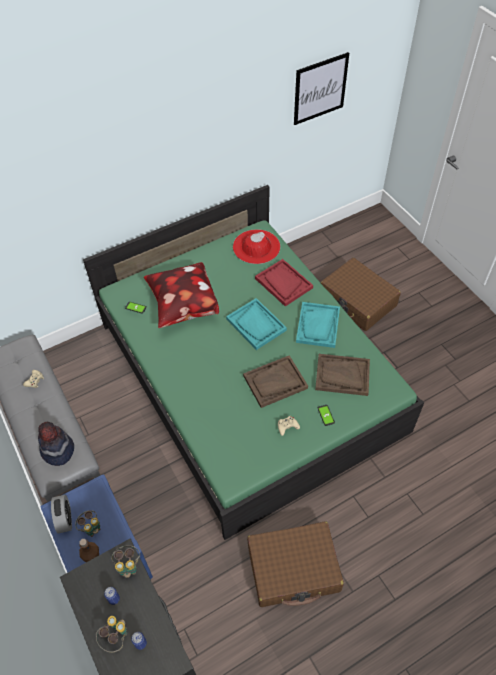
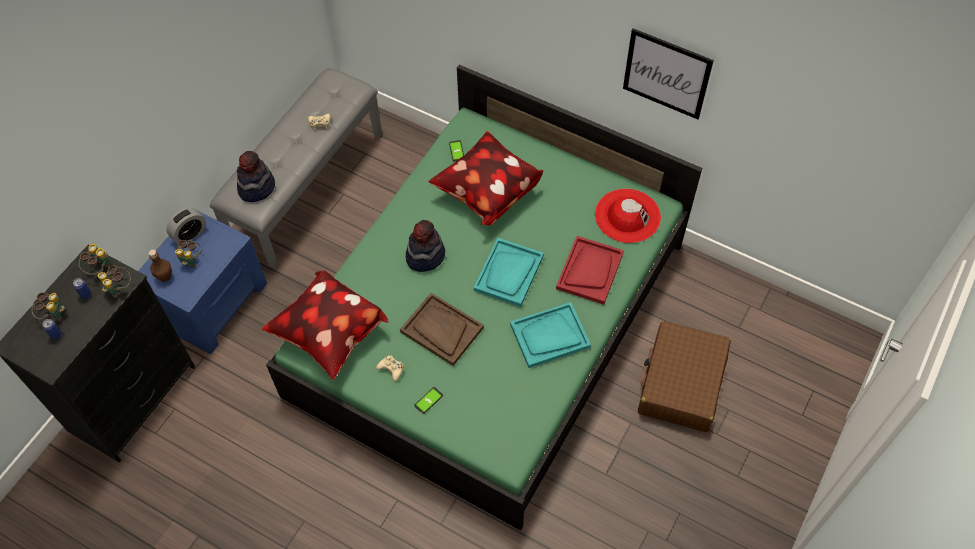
camera: 60 degrees right, 5 degrees up
(95, 576) = (99, 269): none -> binoculars
(207, 365) = (425, 256): none -> hat
(235, 455) = (330, 337): none -> pillow
(294, 568) = (281, 478): brown suitcase -> none
(320, 89) = (815, 117): picture -> picture (666, 74)
(342, 375) = (492, 393): brown tray -> none

